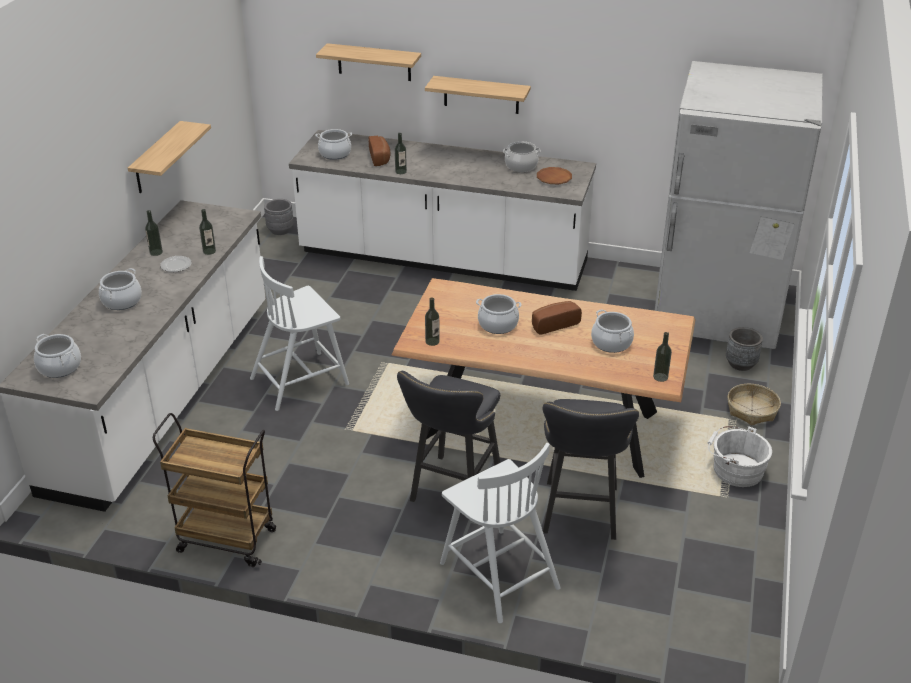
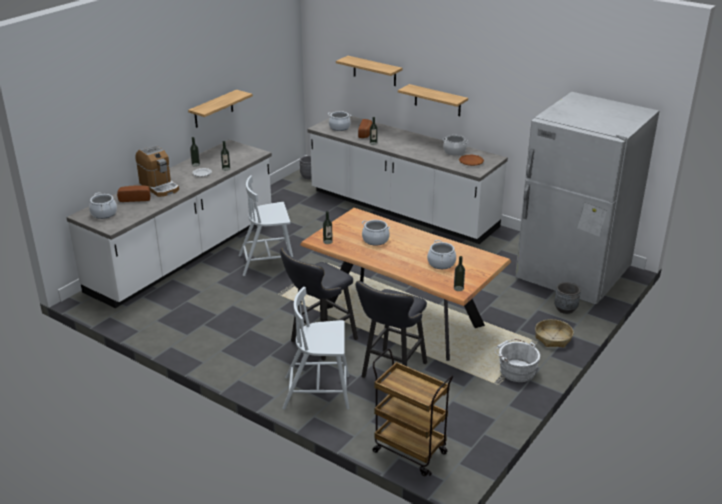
camera: 20 degrees right, 5 degrees down
(121, 301) = (159, 186): cooking pot -> coffee machine
(226, 540) = (171, 337): brown cart -> brown cart (409, 452)
(498, 574) = (318, 392): white chair -> white chair turned 105 degrees clockwise
(553, 324) = (411, 246): bread -> bread (135, 198)

